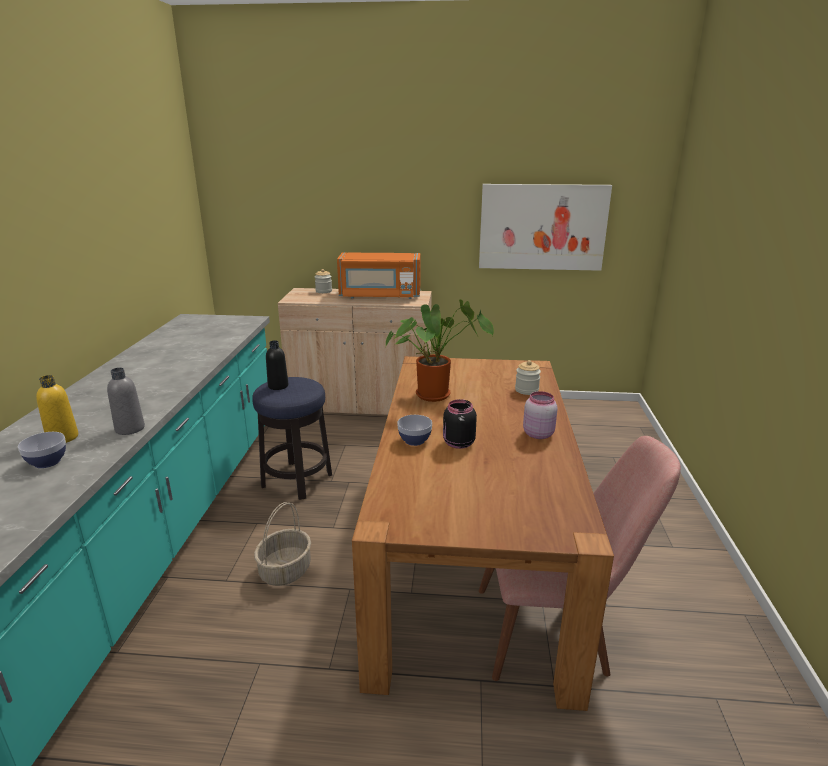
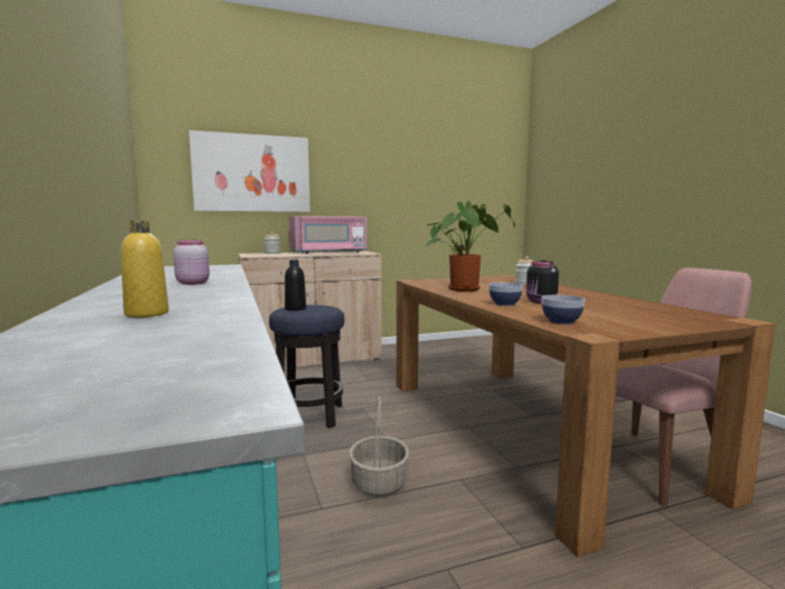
camera: 25 degrees left, 15 degrees down
(47, 462) = (161, 325): bowl -> bowl (561, 321)
(130, 429) = (230, 303): grey bottle -> none
(380, 296) = (329, 252): orange microwave -> pink microwave
(538, 434) = (582, 294): pink jar -> pink jar (193, 283)
(542, 227) = (446, 197): picture -> picture (252, 173)

